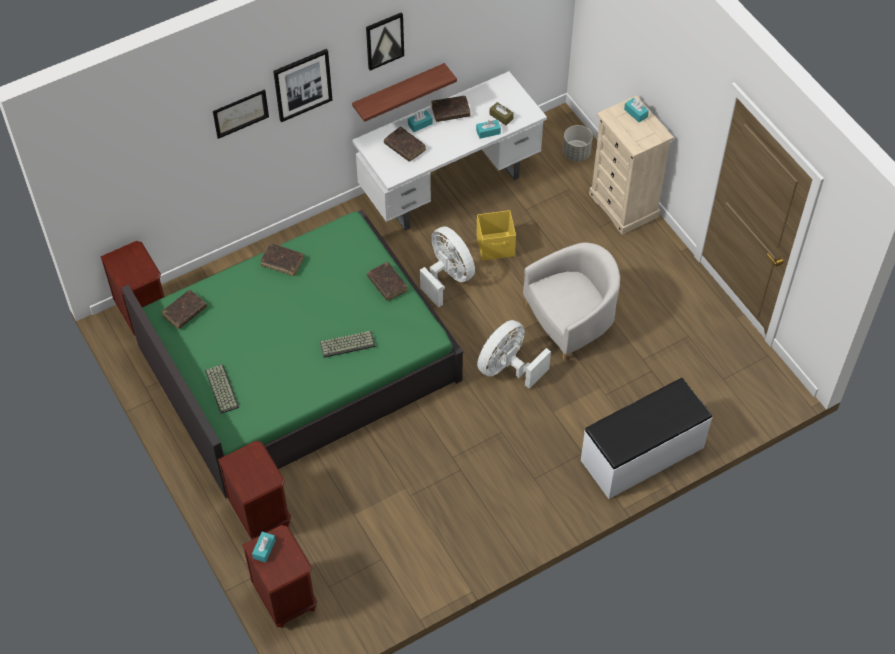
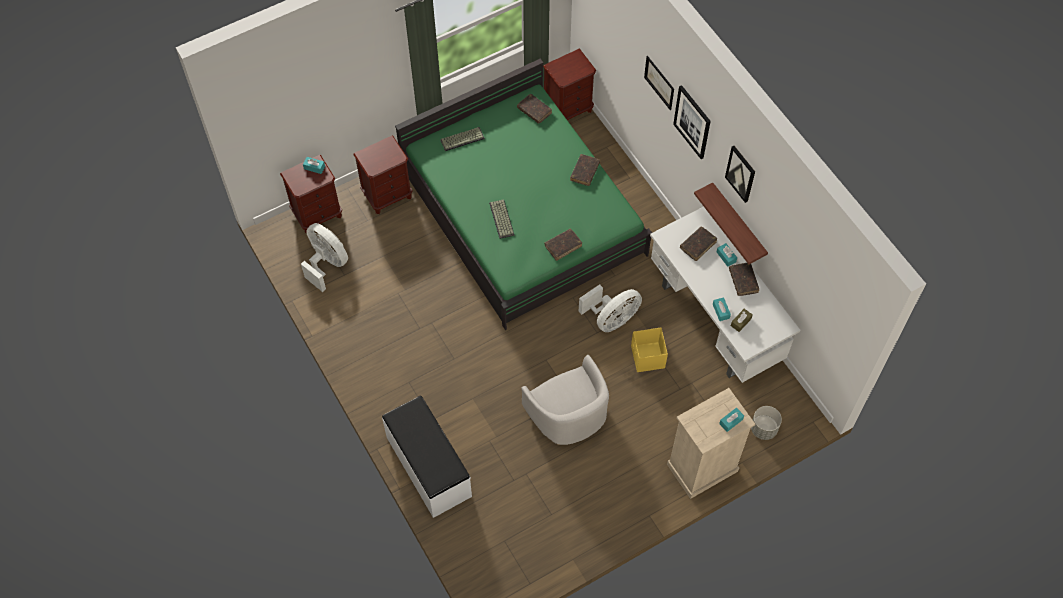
camera: 90 degrees right, 5 degrees up
(508, 368) = (517, 365): white fan -> white fan (327, 263)

